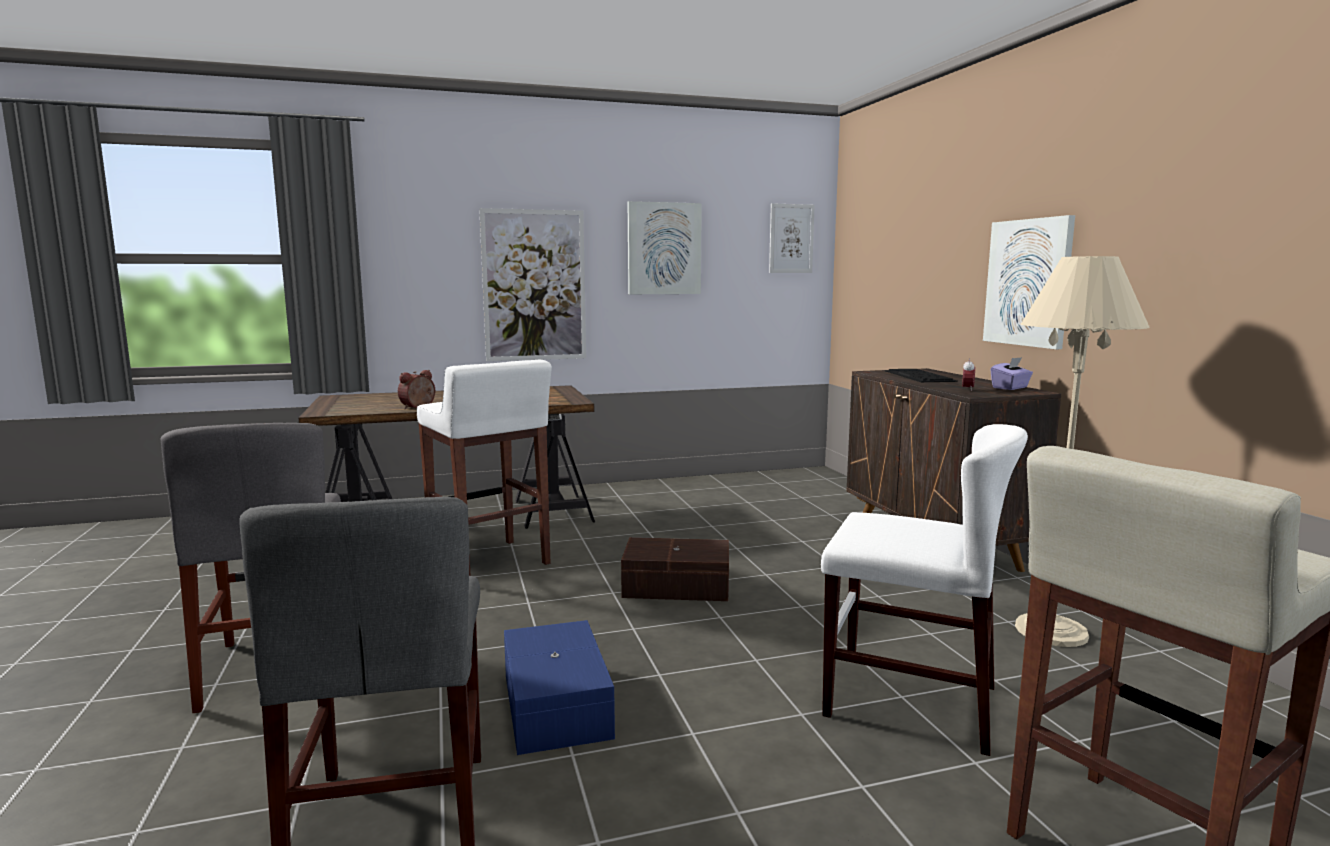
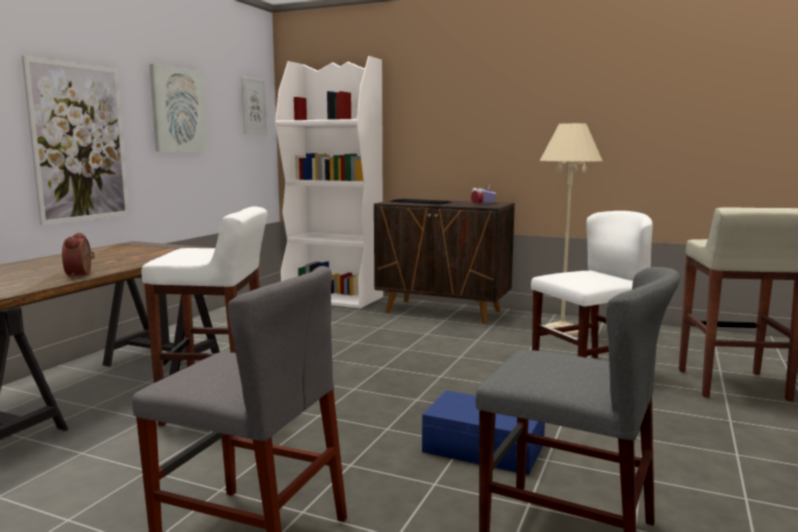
camera: 50 degrees left, 0 degrees up
(677, 587) = (380, 372): brown storage box -> none
(842, 493) = (334, 298): none -> white bookcase
(1028, 282) = (479, 139): picture -> none

